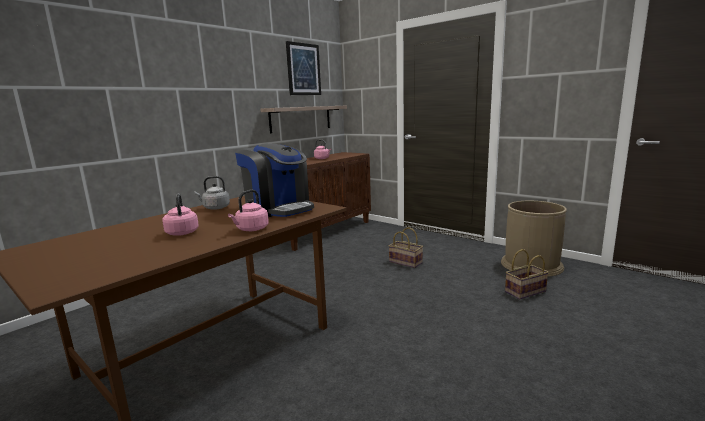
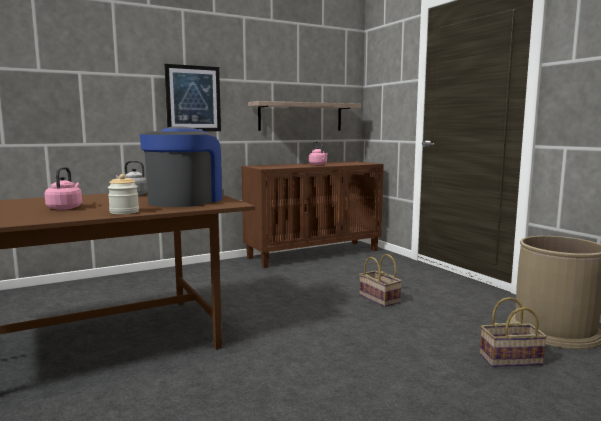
camera: 20 degrees right, 5 degrees down
(251, 229) = (124, 212): pink kettle -> jar
(278, 209) = (186, 200): coffee machine -> coffee machine turned 135 degrees counterclockwise
(303, 69) = (309, 60): picture -> picture (193, 98)

